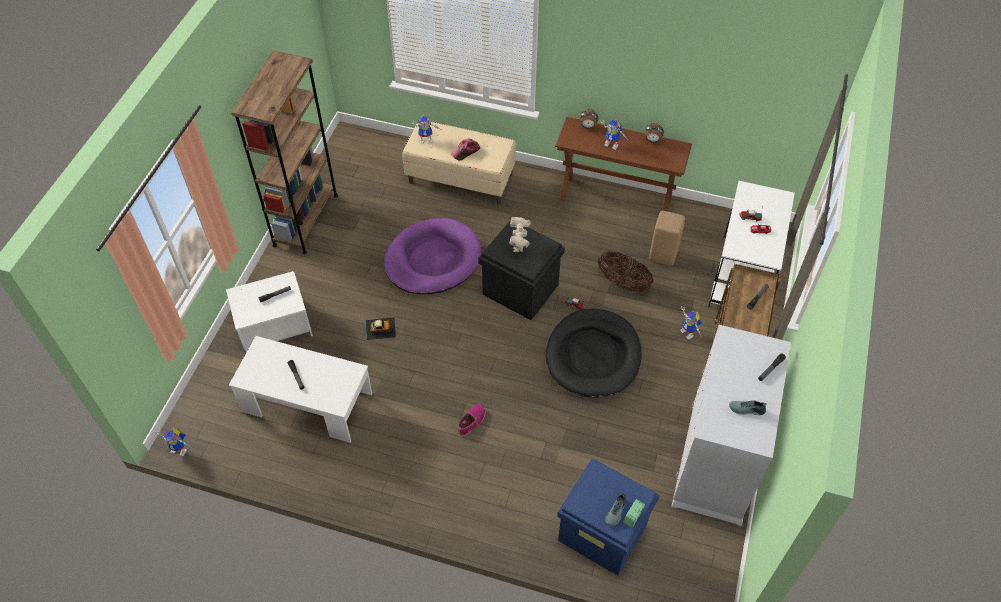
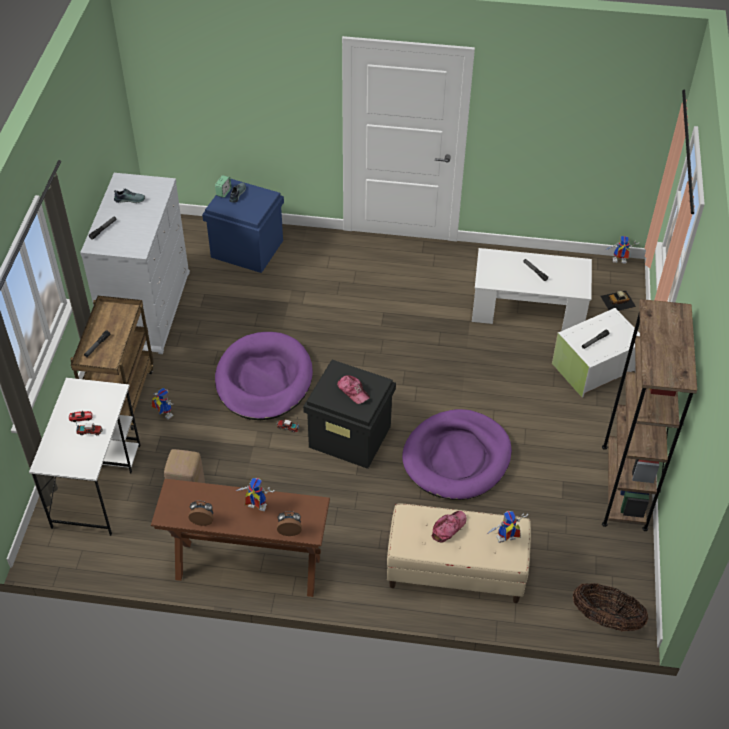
camera: 170 degrees right, 5 degrees down
(380, 328) = (487, 379): toy car -> toy car (618, 301)
(471, 421) = (372, 311): shoe -> none
(519, 246) = (353, 391): toy robot -> cap
(593, 356) = (264, 380): black dog bed -> purple dog bed
(623, 282) = (235, 459): basket -> basket (606, 619)

